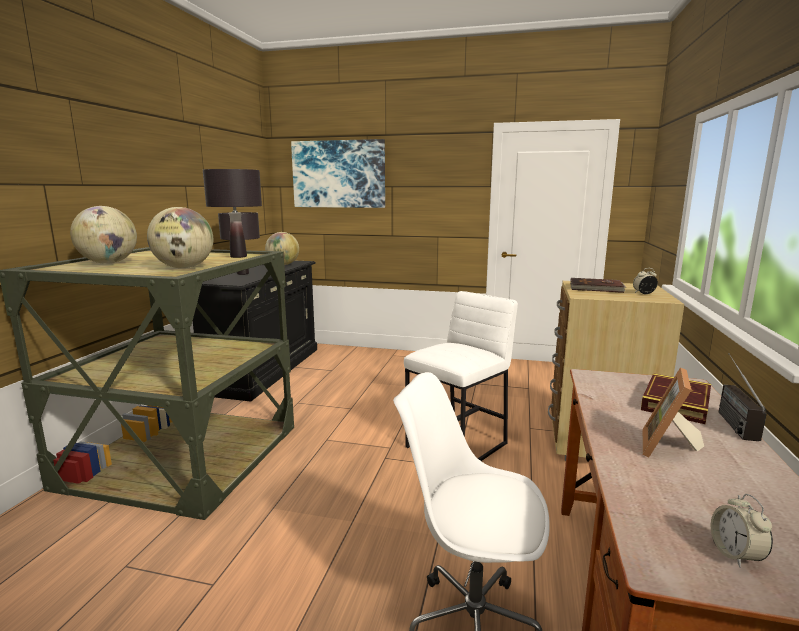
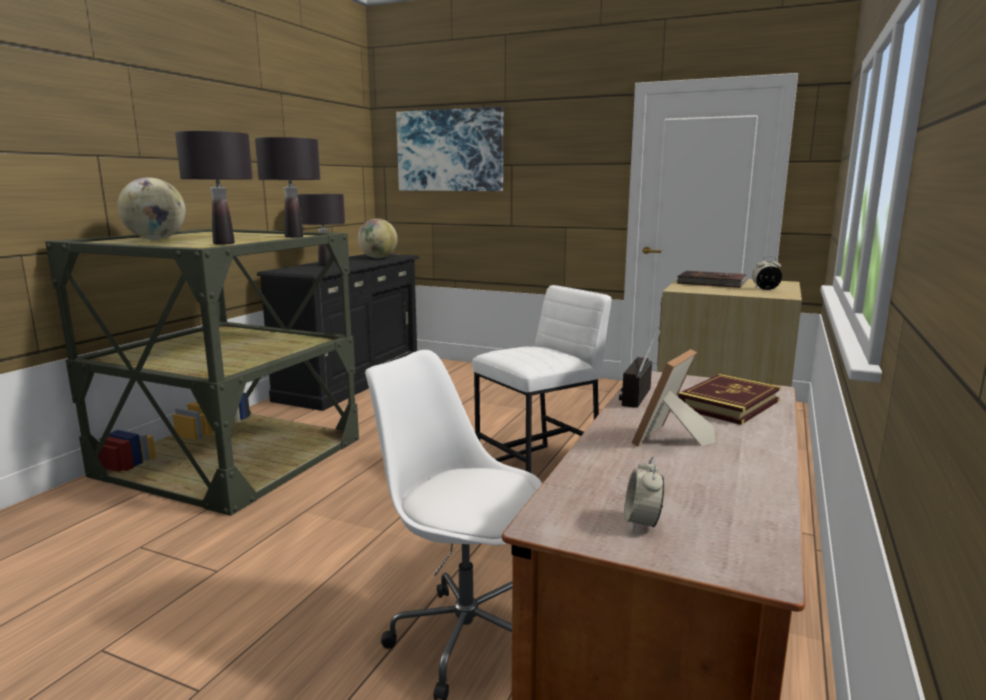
camera: 10 degrees right, 0 degrees up
(184, 268) = (224, 243): globe -> black table lamp
(729, 418) = (778, 421): radio -> radio (638, 392)

